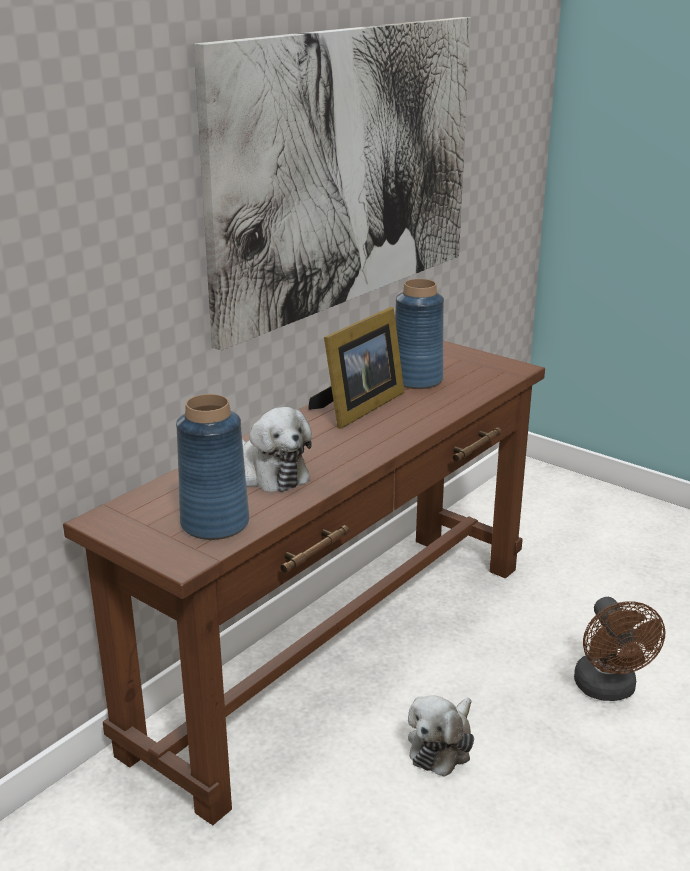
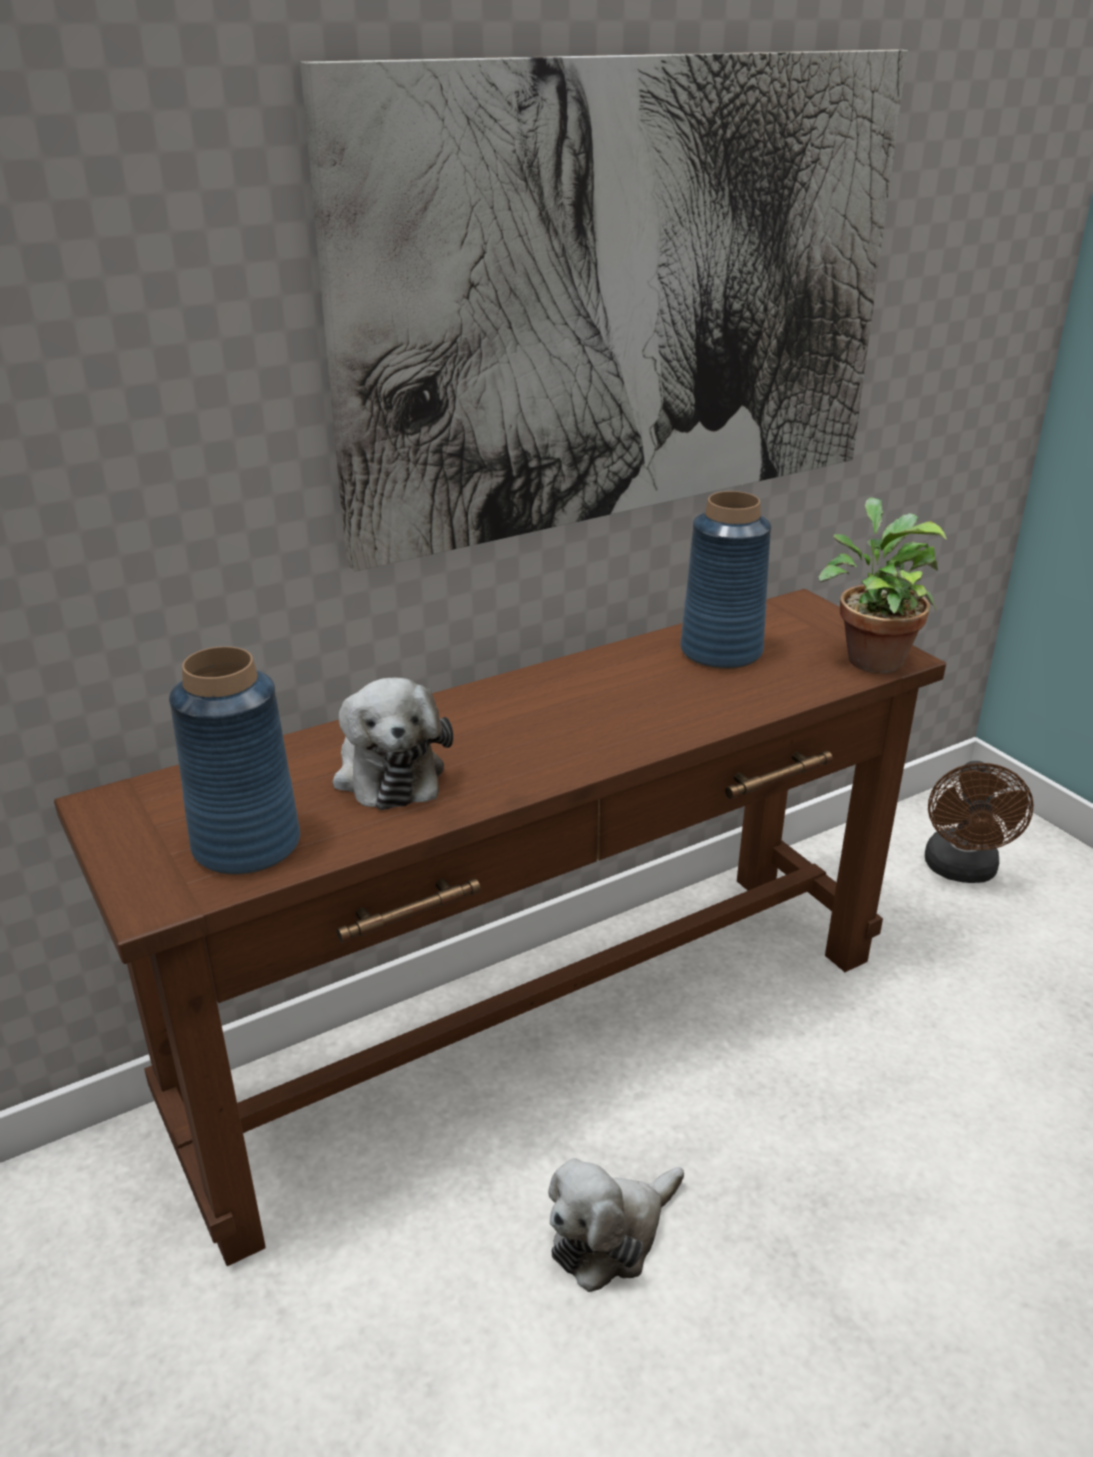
camera: 20 degrees right, 5 degrees up
(358, 407) = (598, 684): picture frame -> none
(502, 370) = (870, 657): none -> potted plant
(608, 690) = (924, 1214): brown fan -> brown fan (961, 871)

